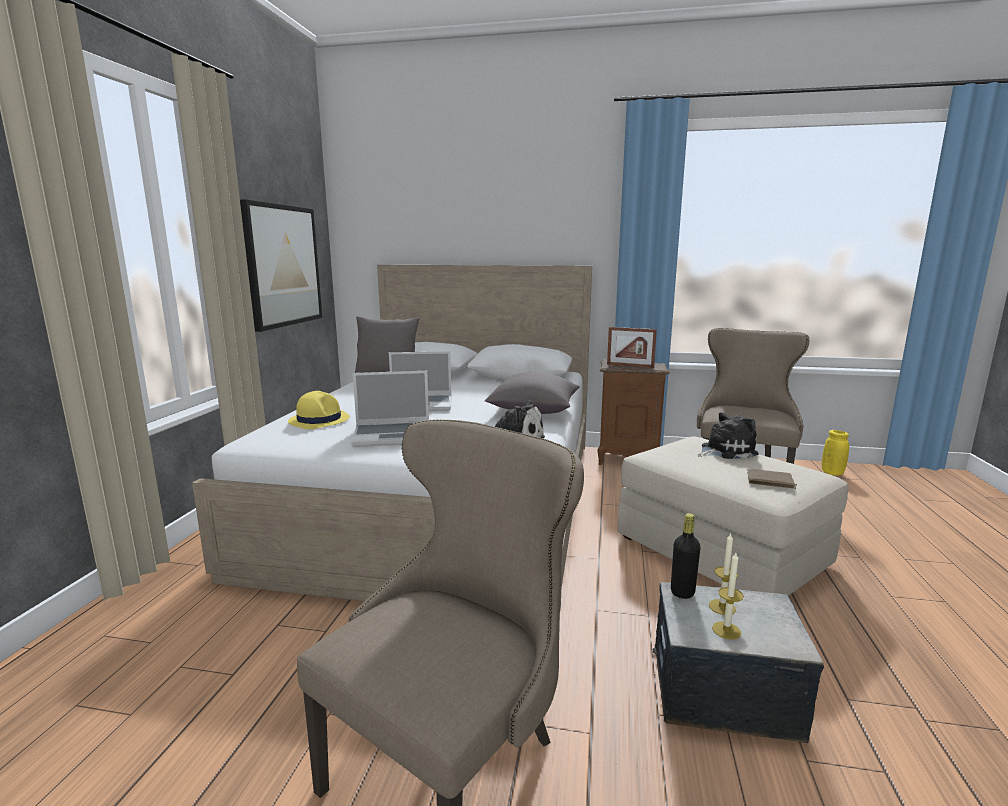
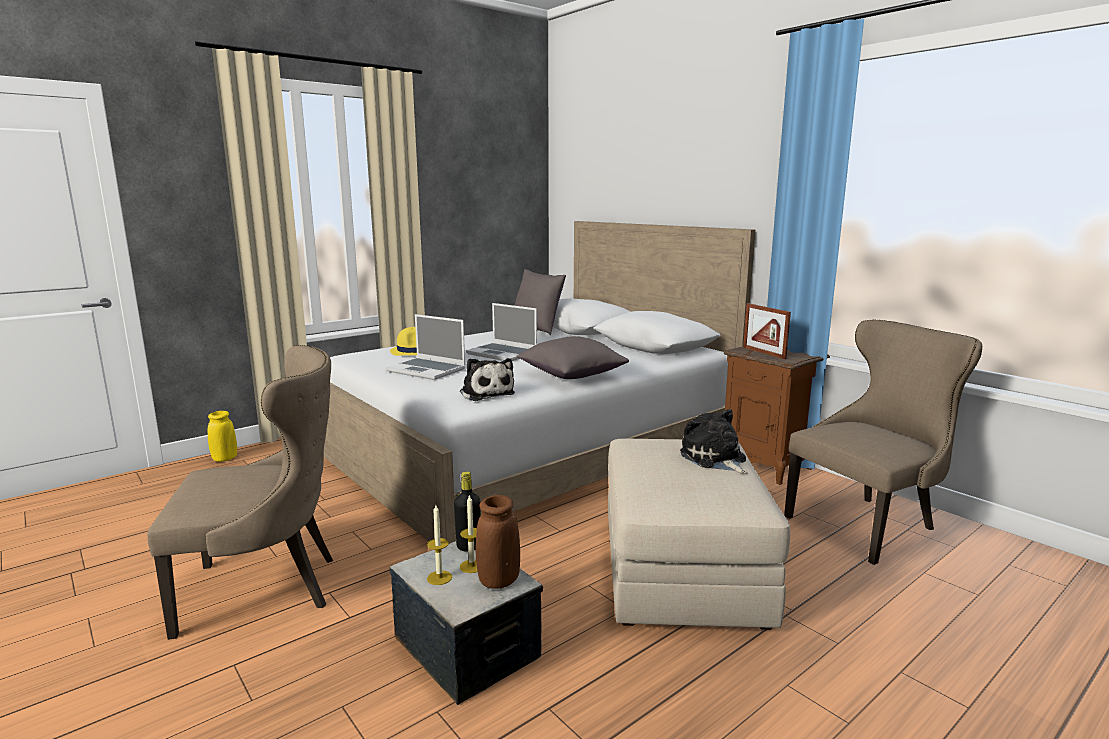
camera: 40 degrees right, 0 degrees up
(283, 266) = (478, 221): picture -> none
(725, 451) = (714, 459): plush toy -> plush toy turned 135 degrees counterclockwise
(763, 608) = (499, 581): none -> brown vase
(769, 482) = (674, 493): brown book -> none
(832, 473) = (1031, 563): yellow vase -> yellow vase (225, 459)

